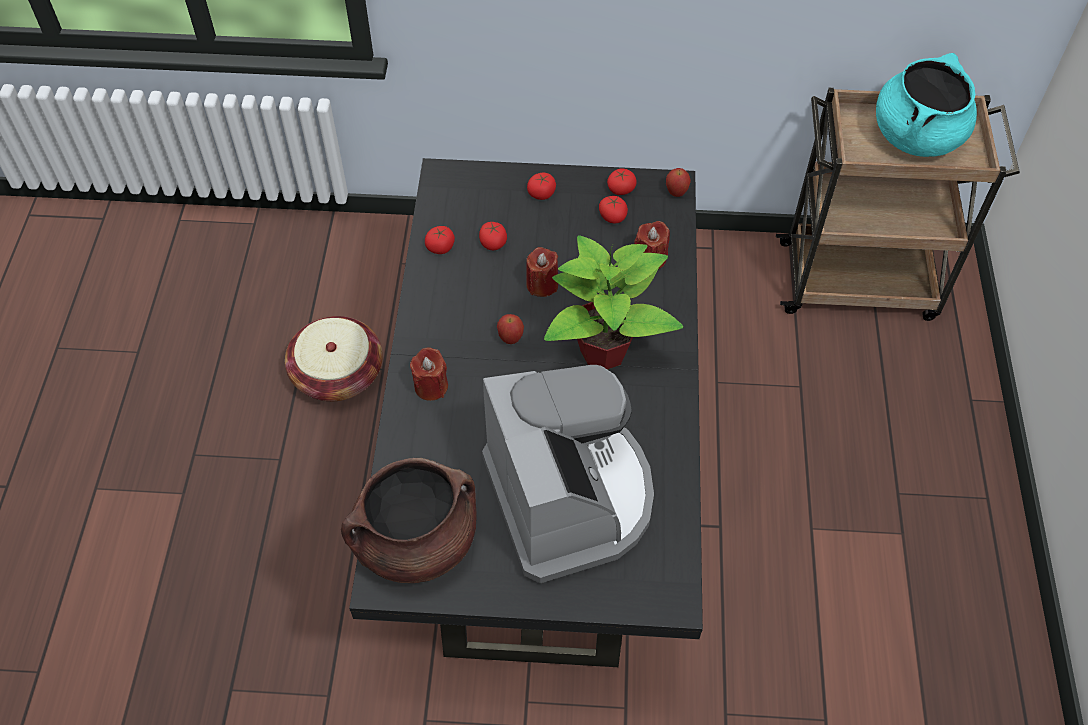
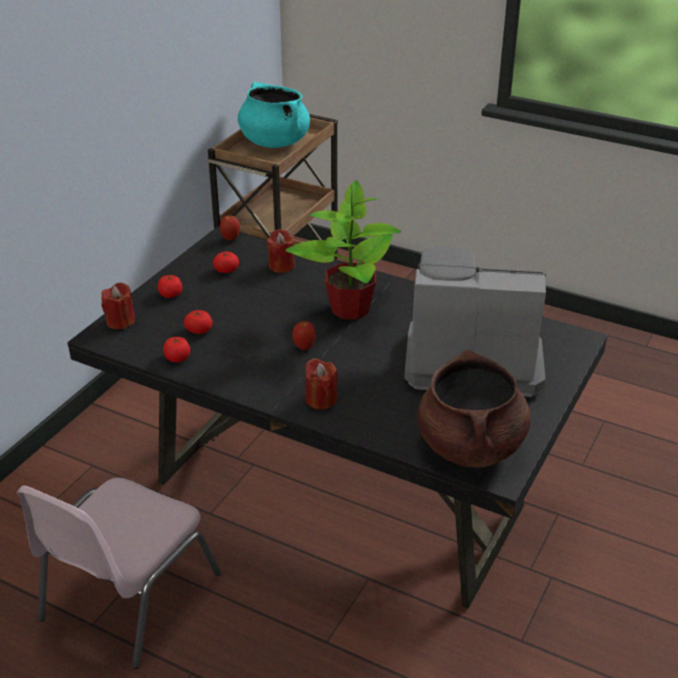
camera: 65 degrees left, 20 degrees down
(338, 374) = (127, 597): basket -> pink chair
(542, 284) = (263, 318): red candle -> red candle (120, 321)
(621, 189) = (203, 259): tomato -> none

